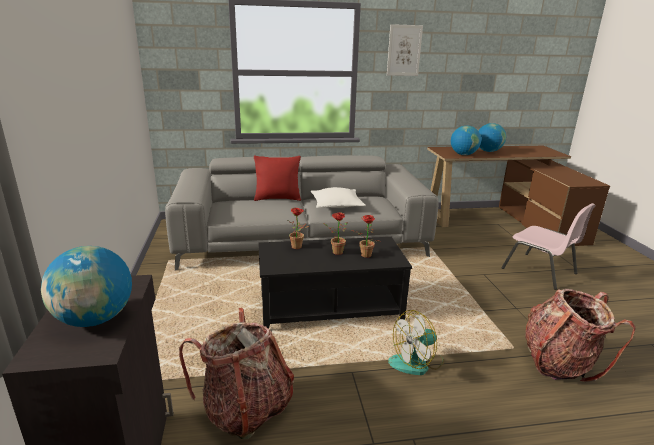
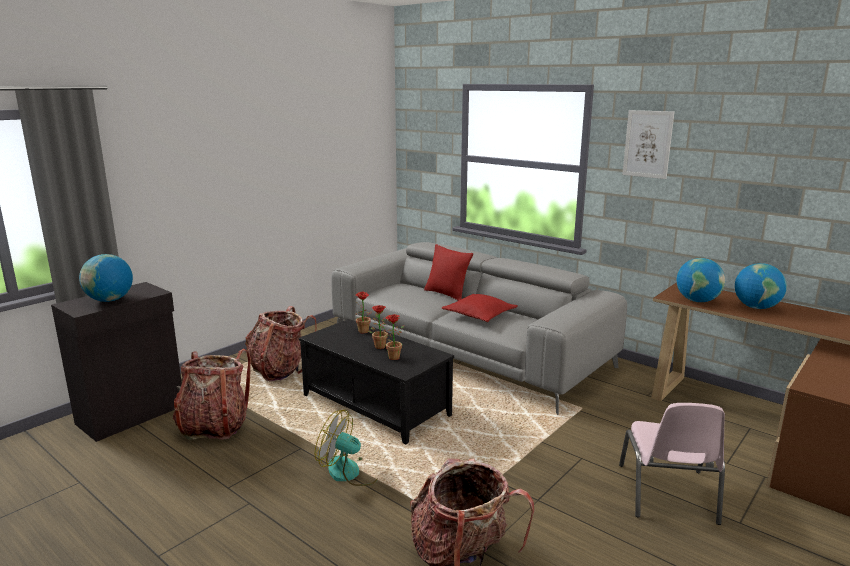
camera: 50 degrees right, 5 degrees down
(193, 325) = (279, 370): none -> backpack
(336, 205) = (479, 315): white pillow -> red pillow

